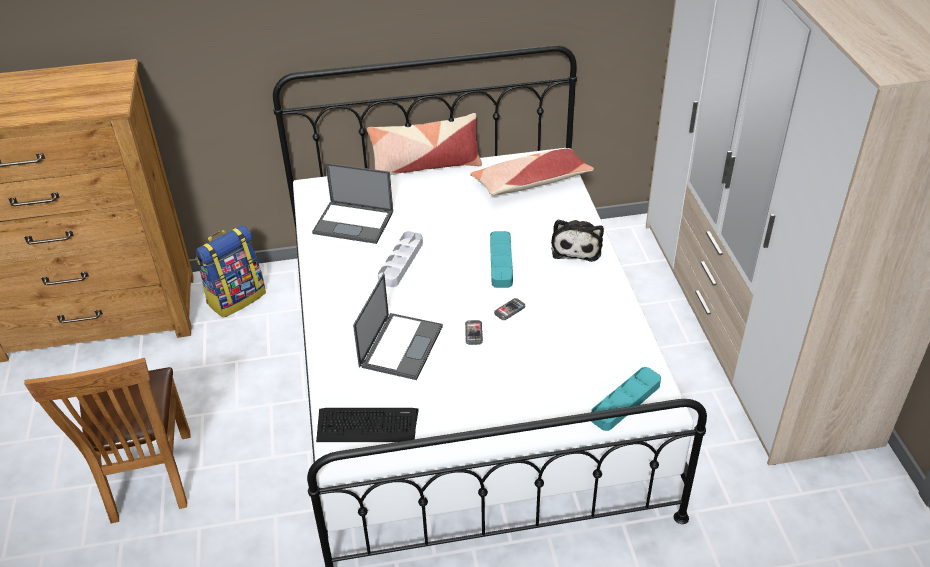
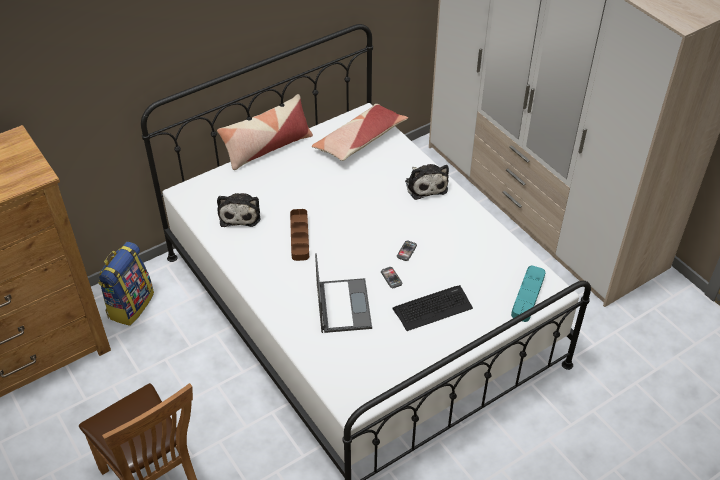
camera: 25 degrees left, 5 degrees up
(354, 222) = (240, 214): laptop -> plush toy
(367, 425) = (357, 376): keyboard -> keyboard (433, 308)
(401, 262) = (299, 237): white tray -> brown tray
(501, 262) = (377, 214): turquoise tray -> none

